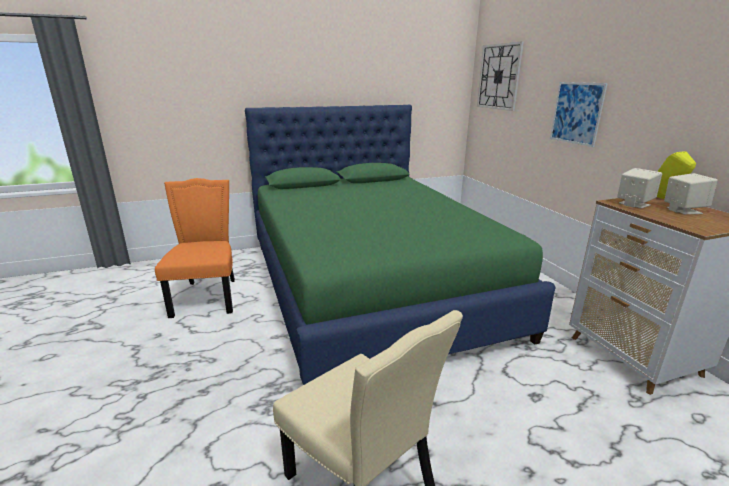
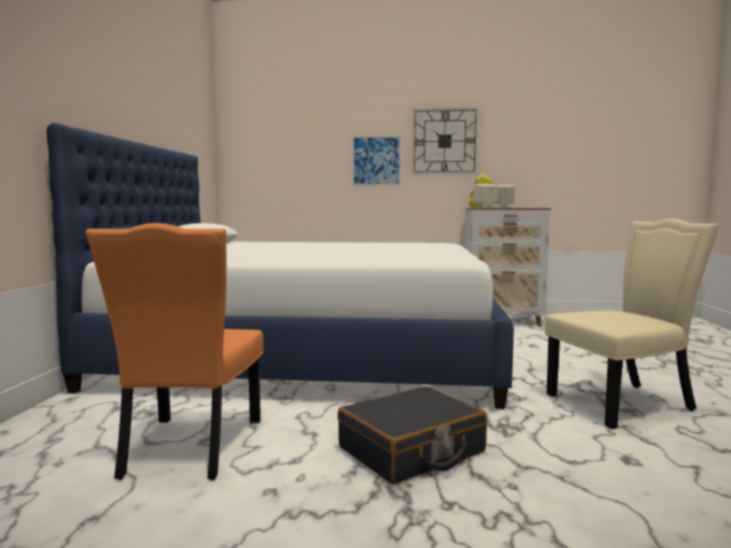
camera: 65 degrees left, 15 degrees down
(207, 298) = (192, 445): orange chair -> orange chair turned 105 degrees counterclockwise
(212, 368) = (412, 451): none -> black suitcase
(370, 285) = (308, 356): green bed -> white bed
(499, 77) = (266, 133): wall clock -> wall clock (444, 141)

